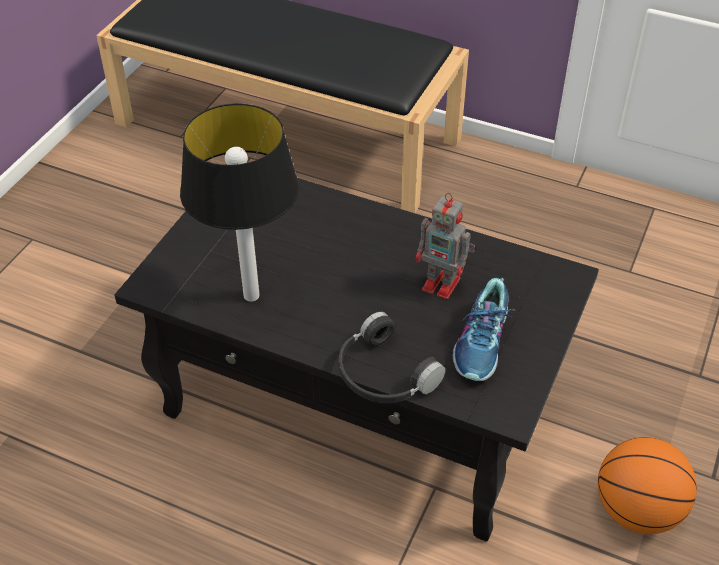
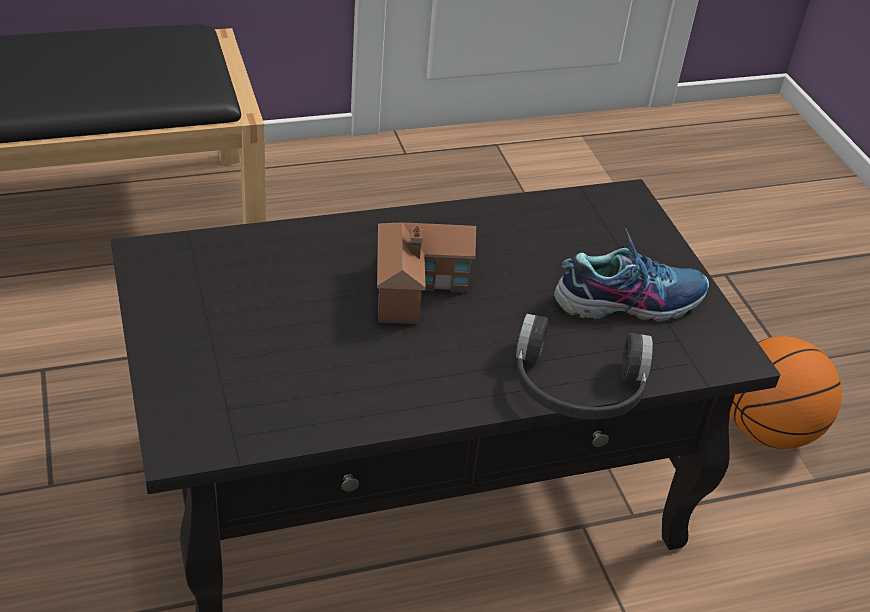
camera: 45 degrees left, 5 degrees down
(250, 296) = (331, 385): table lamp -> none
(366, 264) = (420, 282): none -> toy house
(443, 284) = (524, 264): toy robot -> none
(483, 342) = (629, 300): shoe -> shoe turned 75 degrees counterclockwise

